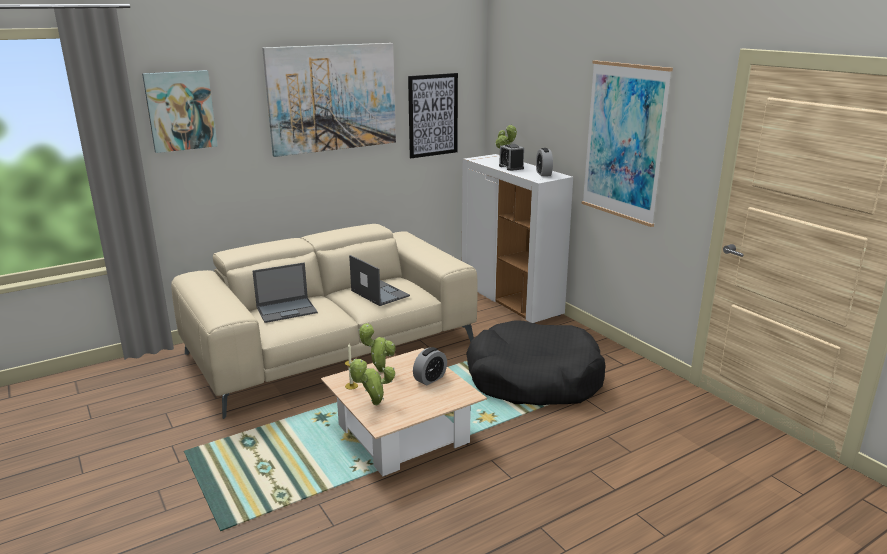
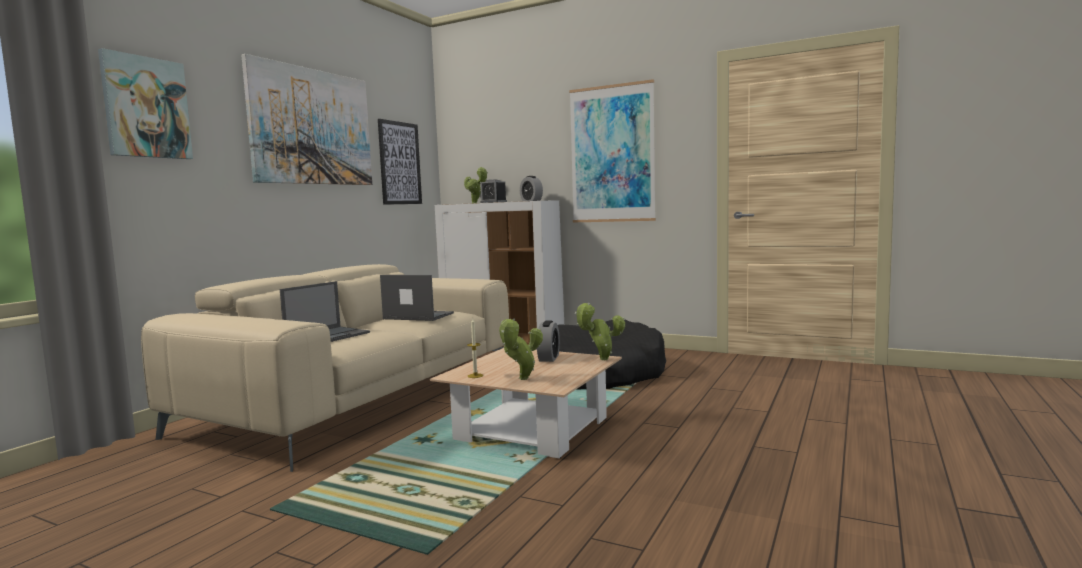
camera: 30 degrees left, 15 degrees down
(379, 370) = (487, 363): potted plant -> potted plant (601, 359)

